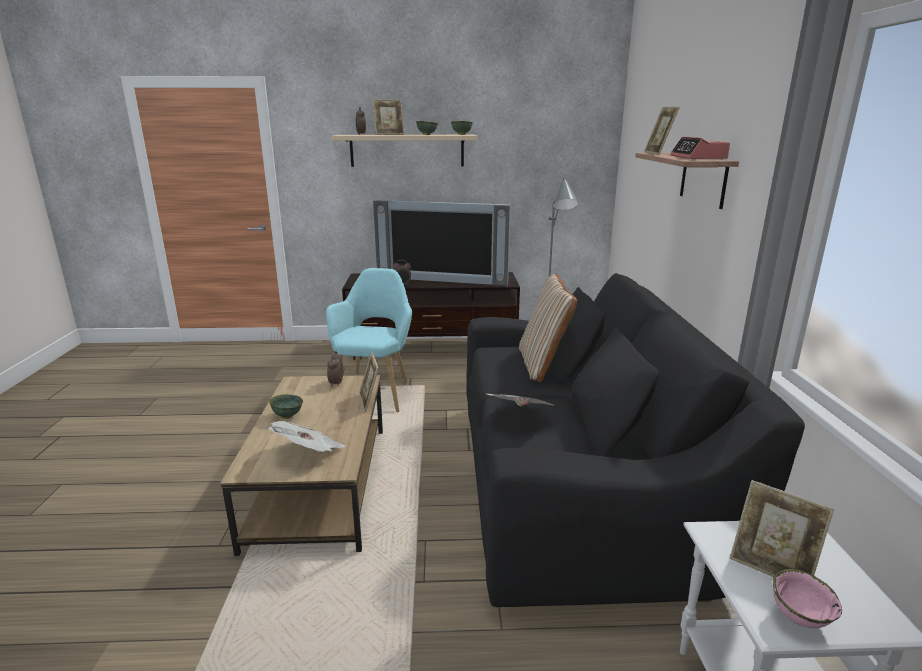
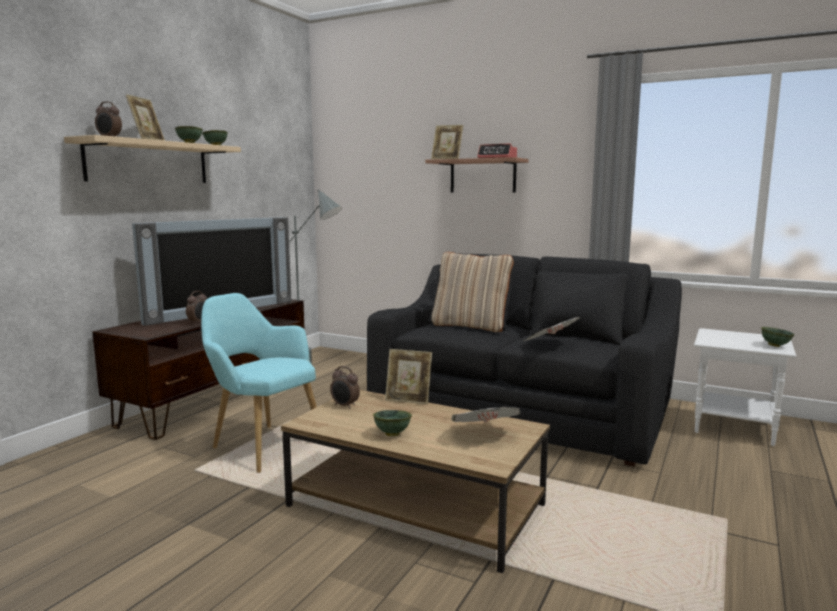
camera: 60 degrees left, 10 degrees down
(771, 567) = (738, 341): picture frame -> none
(799, 617) = (775, 345): pink bowl -> green bowl

